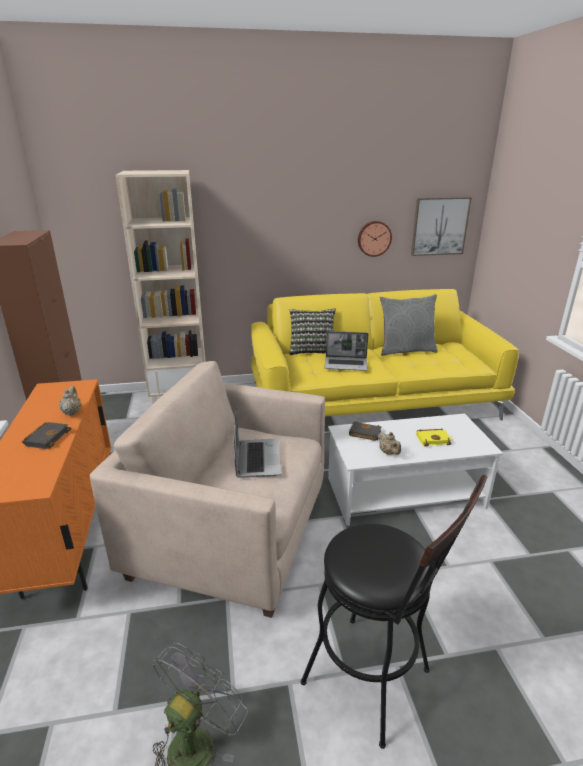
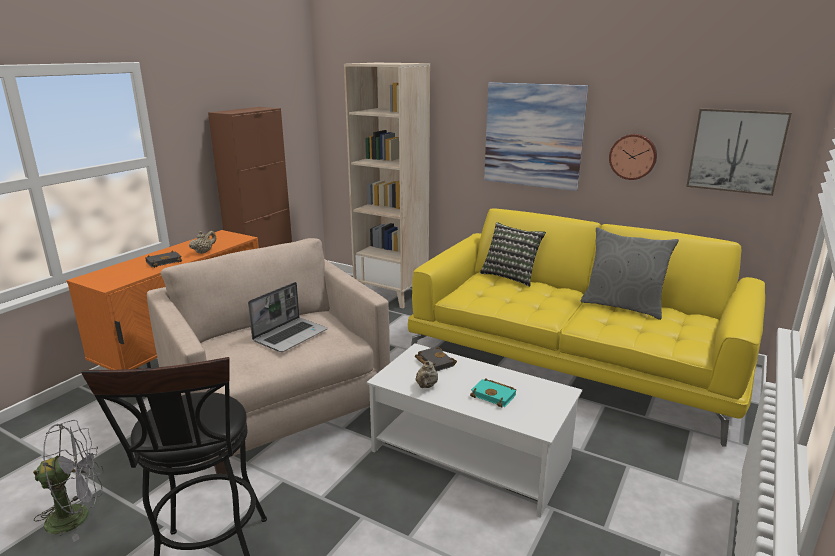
camera: 40 degrees right, 5 degrees down
(295, 230) = (533, 135): none -> picture
(346, 364) = (521, 298): laptop -> none
(433, 439) = (495, 395): yellow book -> turquoise book

